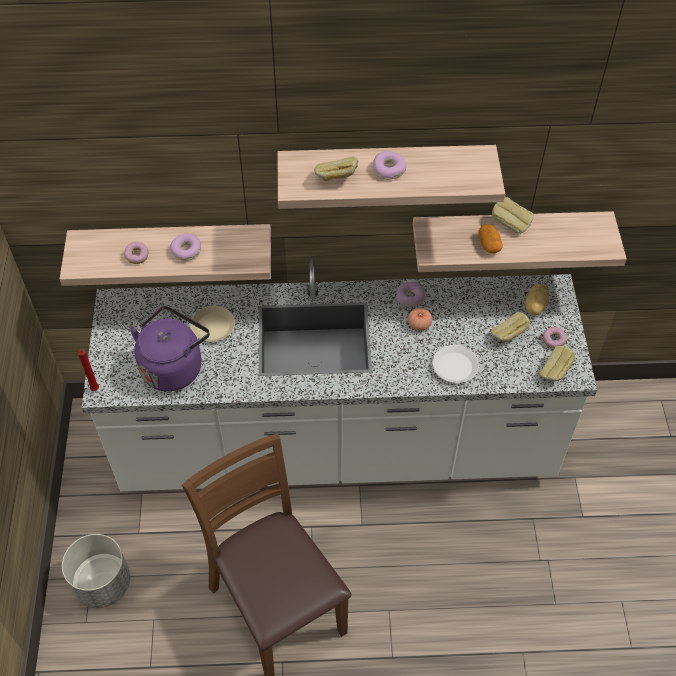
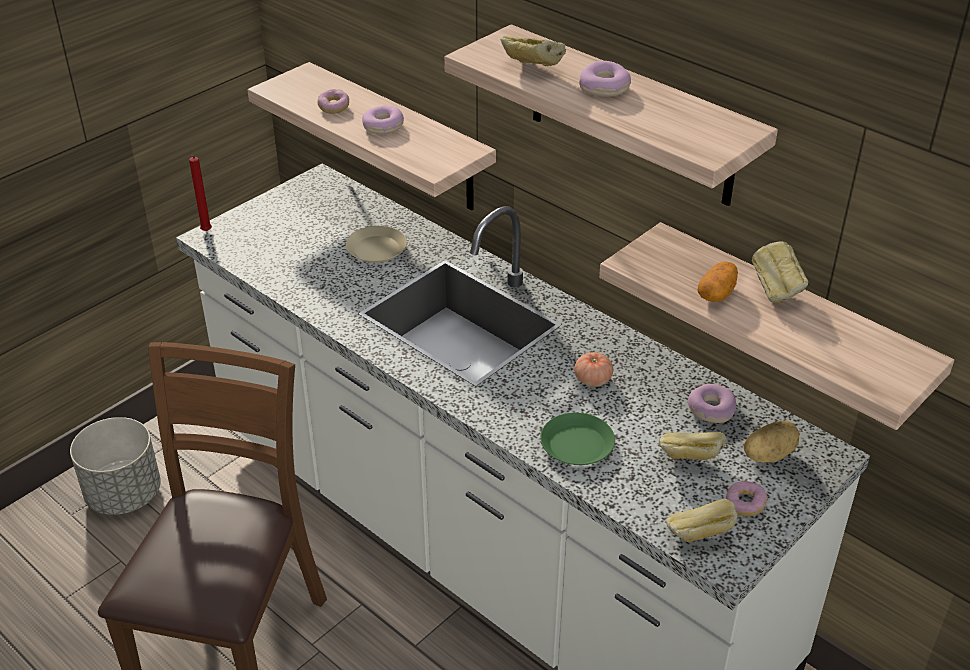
camera: 45 degrees right, 15 degrees down
(174, 366) = (295, 257): purple kettle -> none
(409, 298) = (617, 350): donut -> donut (710, 409)
(454, 366) = (577, 444): white plate -> green plate

